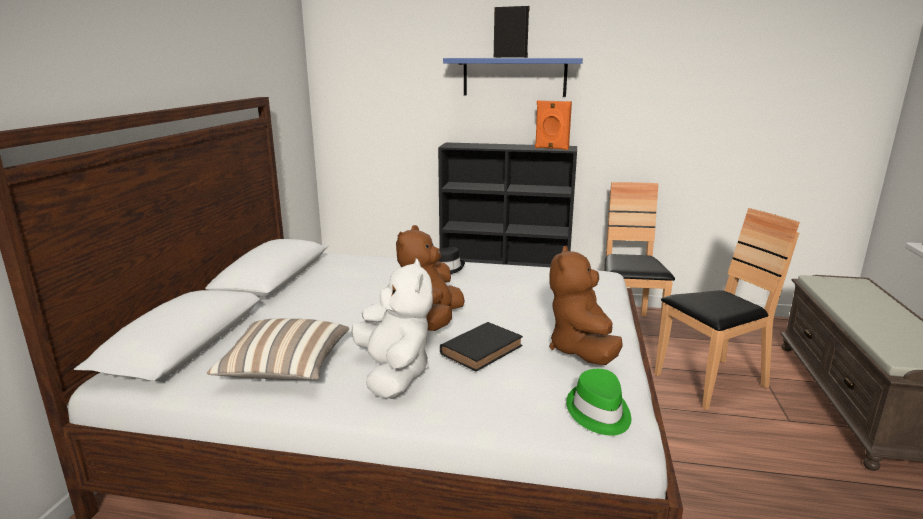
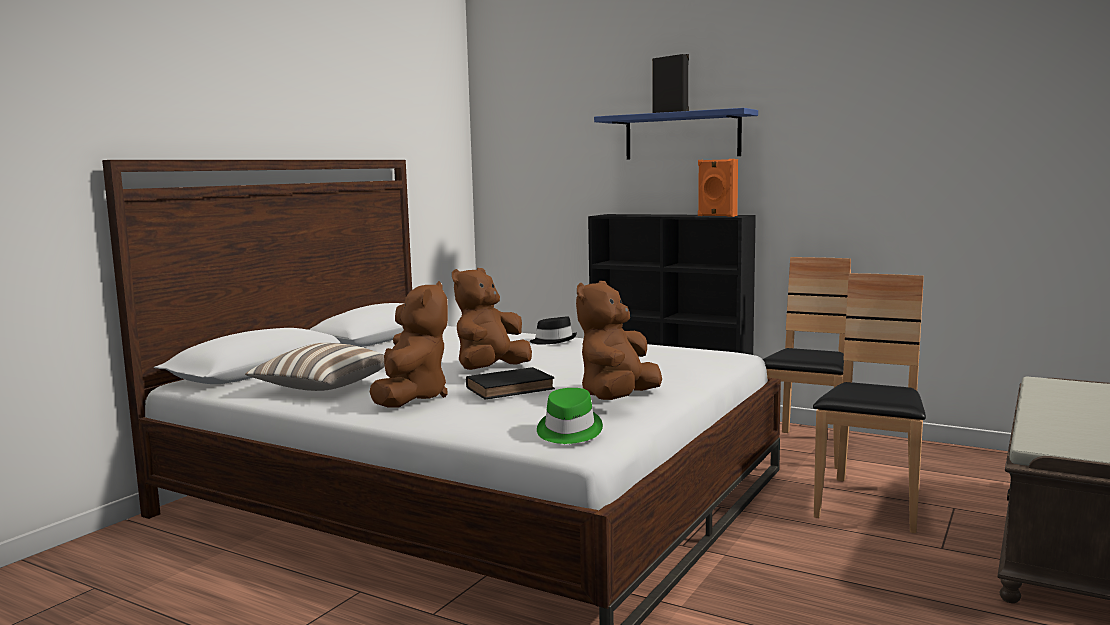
camera: 20 degrees right, 10 degrees down
(394, 374) = (411, 398): white plush toy -> brown plush toy
(710, 382) = (870, 504): brown chair -> brown chair turned 60 degrees counterclockwise

